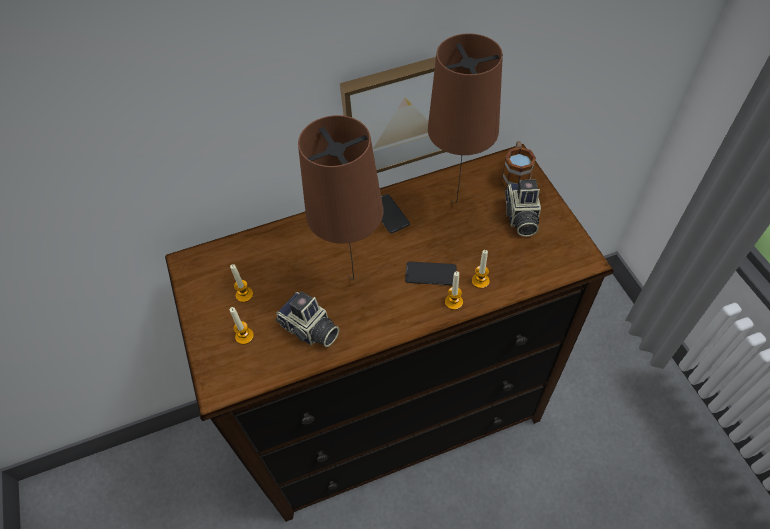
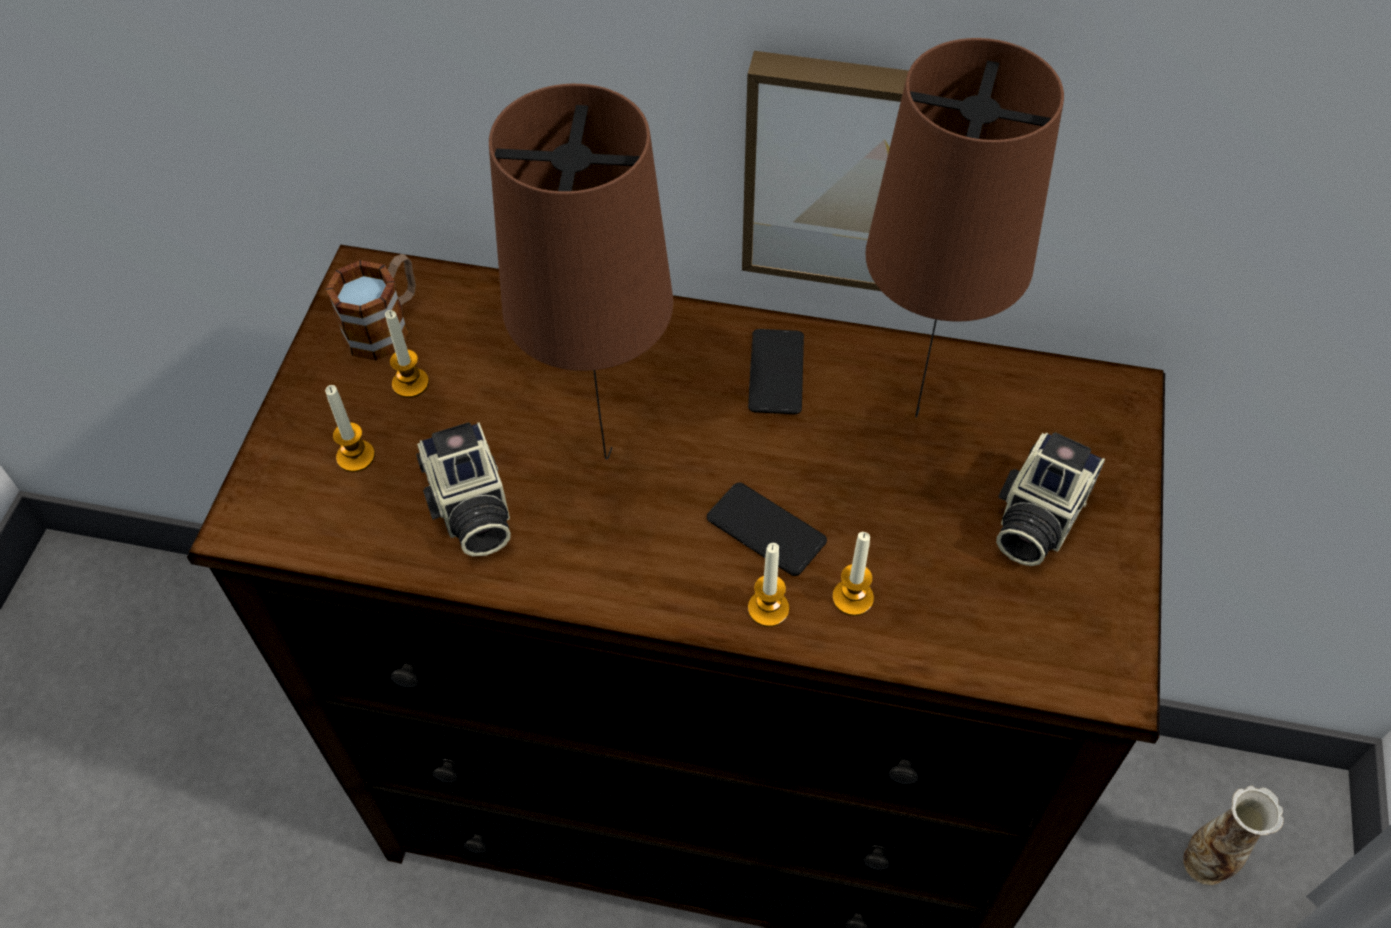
camera: 30 degrees right, 0 degrees up
(516, 175) = (1094, 427): mug -> mug (386, 325)
(586, 329) = (1206, 863): none -> vase

